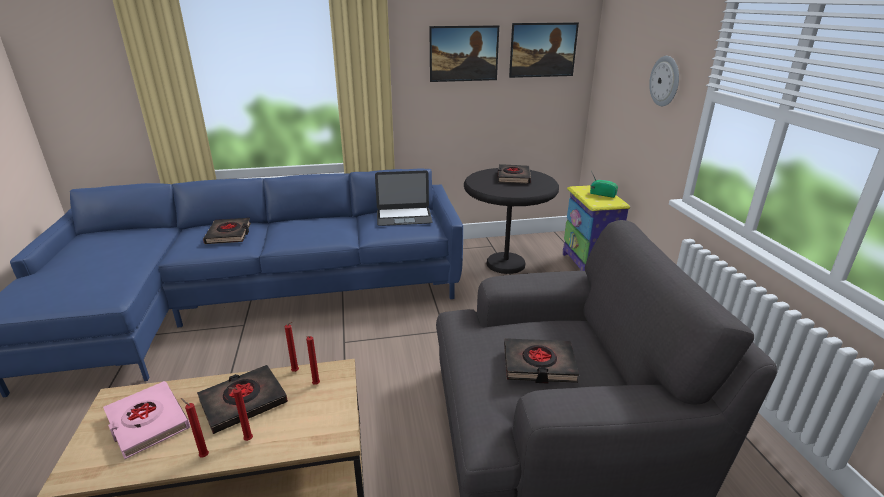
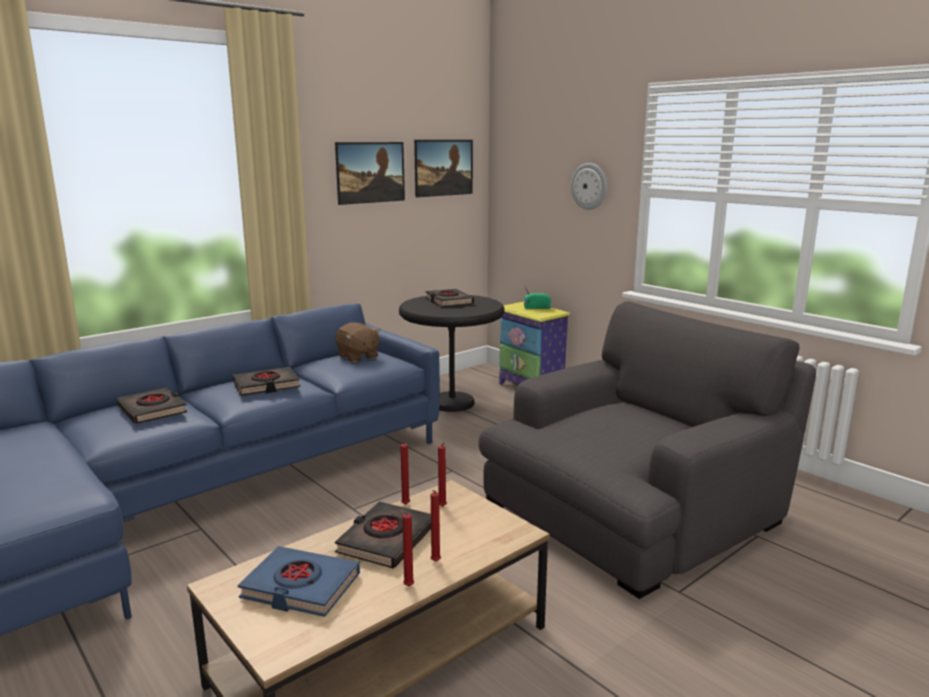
camera: 30 degrees left, 10 degrees down
(147, 422) = (300, 587): pink book -> blue book
(404, 216) = (357, 357): laptop -> brown plush toy
(539, 365) = (629, 433): black book -> black book (266, 386)

